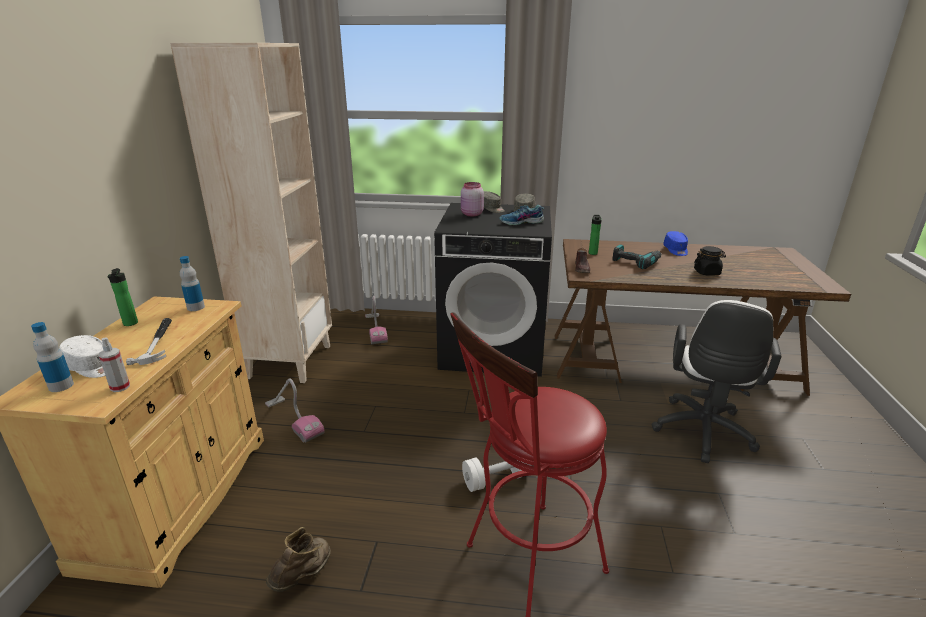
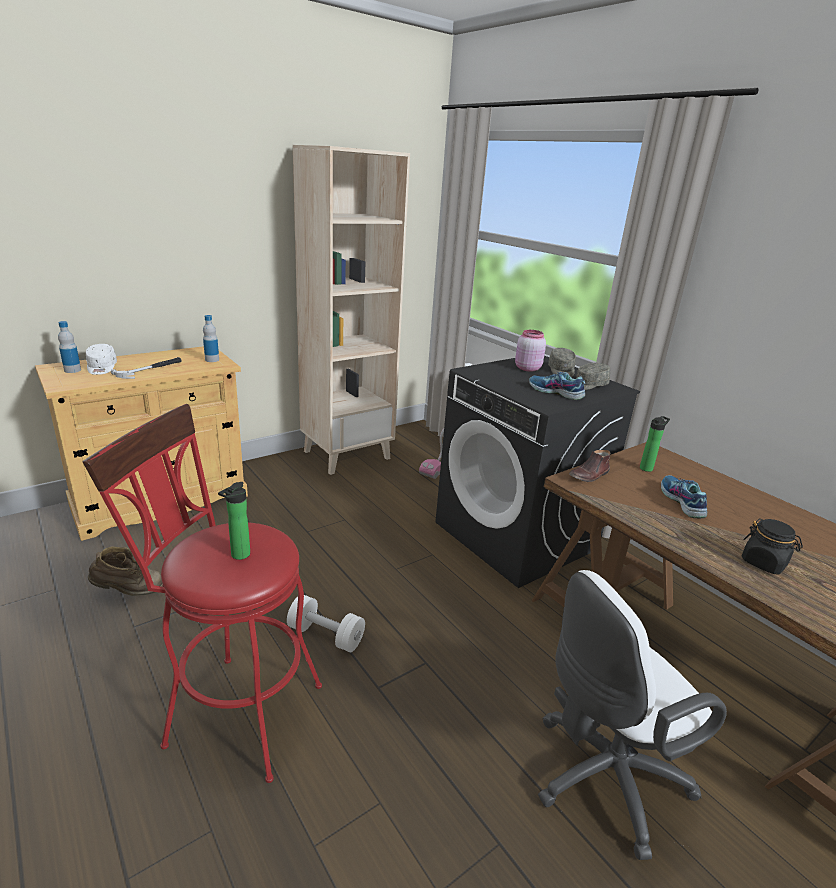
camera: 45 degrees right, 0 degrees up
(120, 387) = (84, 383): spray bottle -> none
(130, 324) = (166, 355): bottle -> bottle (238, 556)
(293, 419) = (283, 494): vacuum cleaner -> none
(636, 262) = (681, 501): power drill -> shoe
(675, 250) = (785, 519): blue cap -> none

